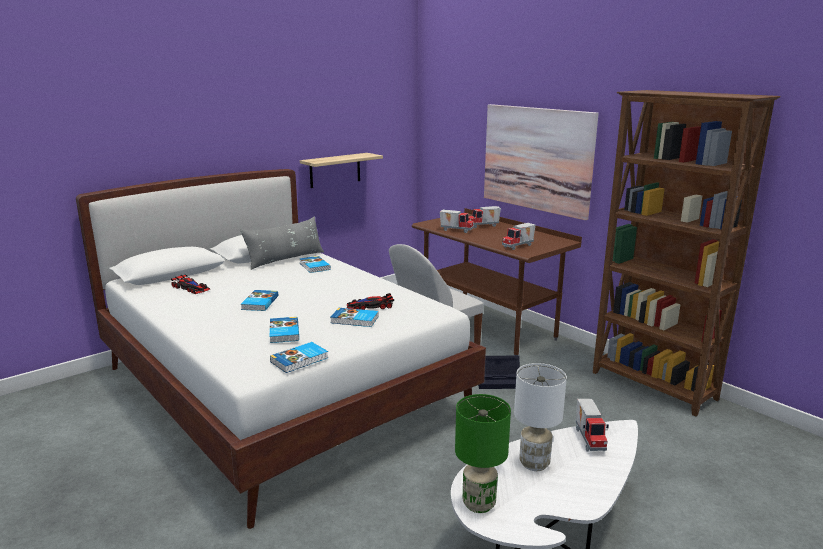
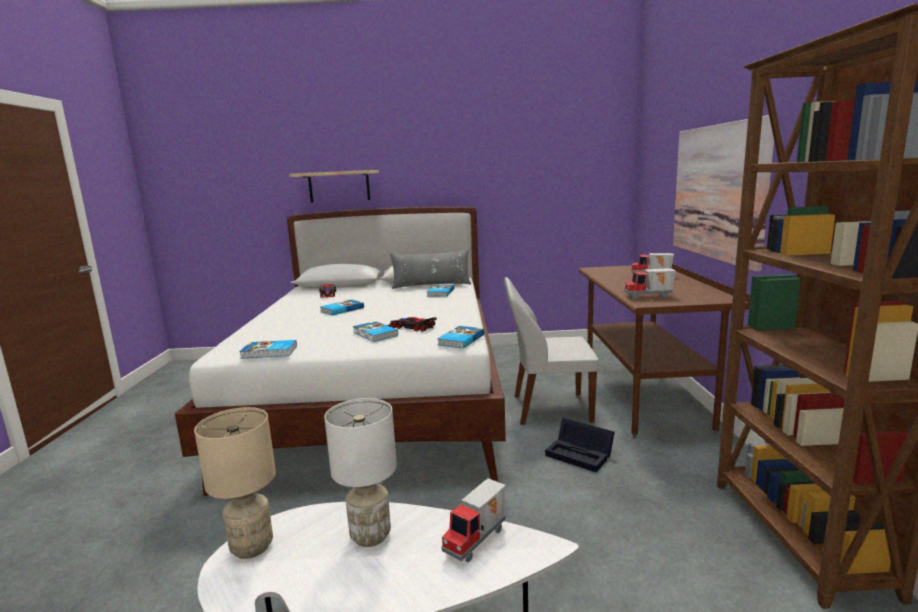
camera: 40 degrees right, 5 degrees down
(283, 332) = (303, 331): book -> book (460, 340)
(335, 170) = (528, 212): shelf -> shelf (339, 186)
(456, 230) = (611, 276): toy truck -> none
(479, 503) = (253, 547): green table lamp -> beige table lamp

